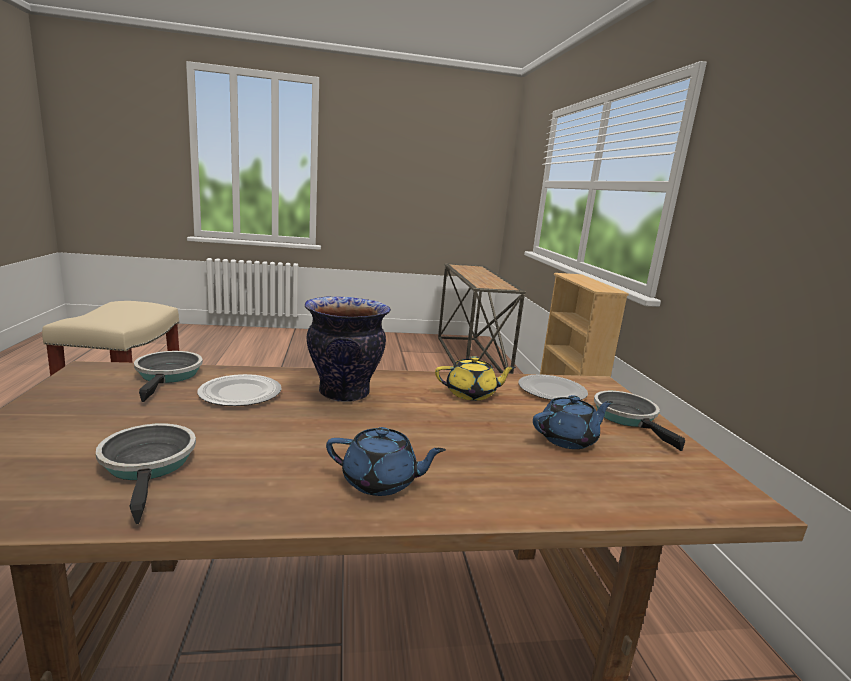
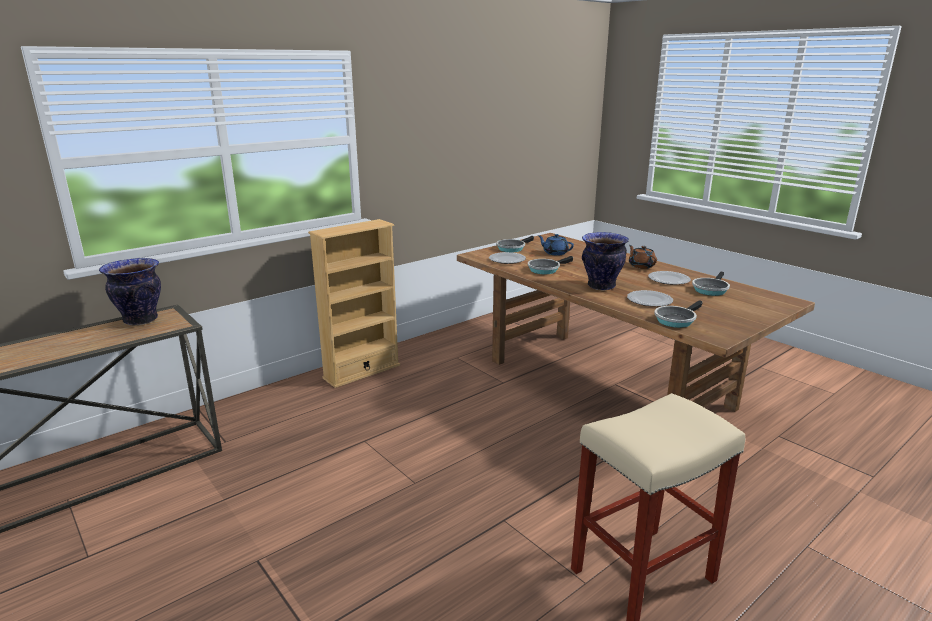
camera: 120 degrees left, 5 degrees up
(267, 459) = (668, 279): none -> plate
(381, 482) = (641, 266): blue teapot -> brown teapot
(471, 394) = (545, 269): yellow teapot -> frying pan
(501, 284) = (140, 320): none -> vase

